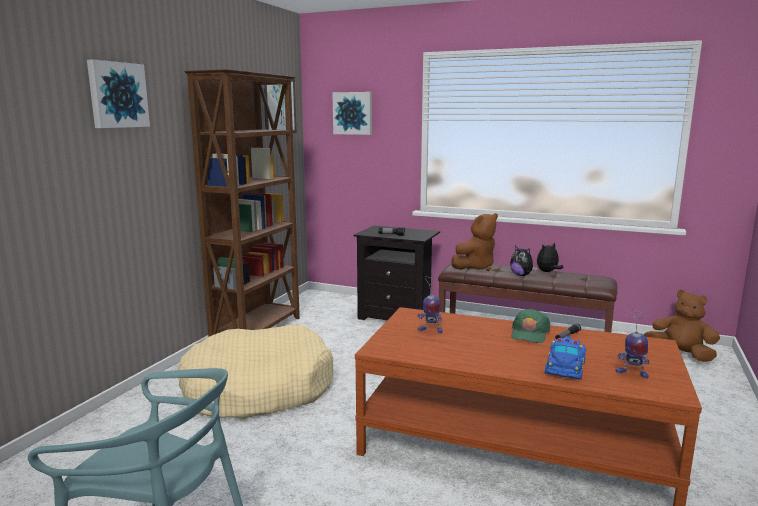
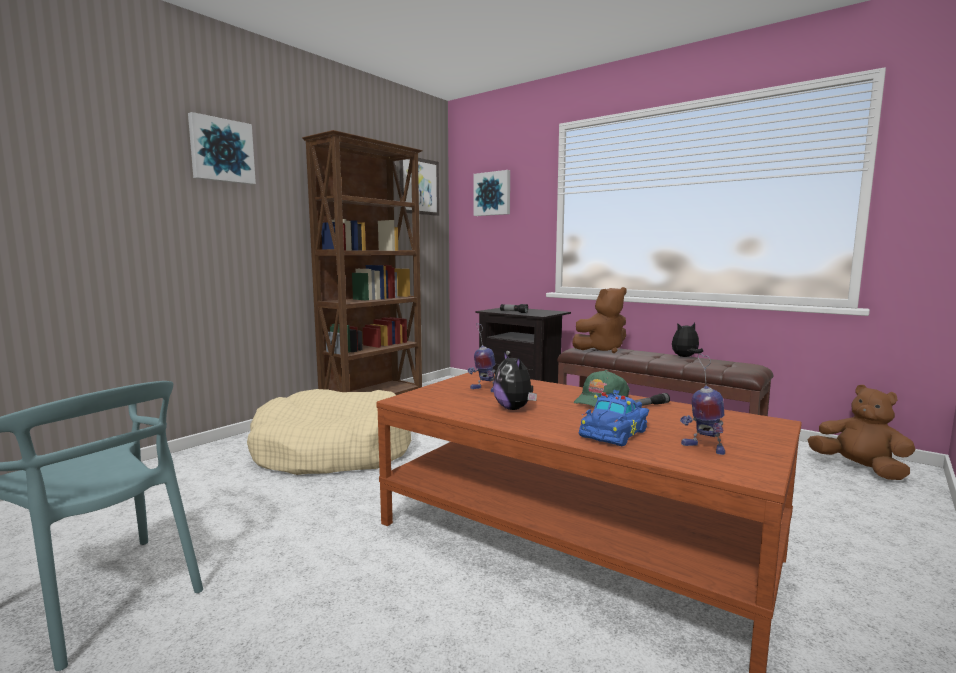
camera: 15 degrees right, 5 degrees down
(521, 275) = (650, 358): plush toy -> plush toy (514, 408)

